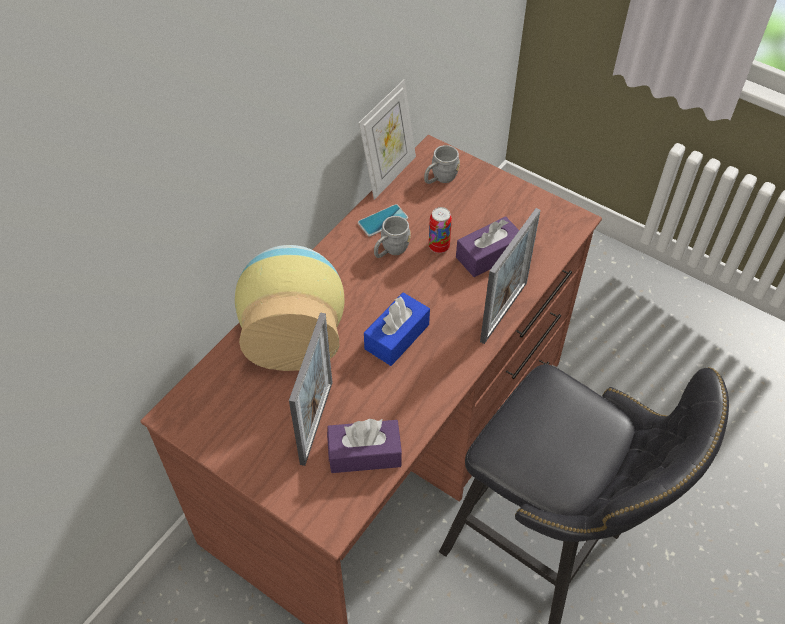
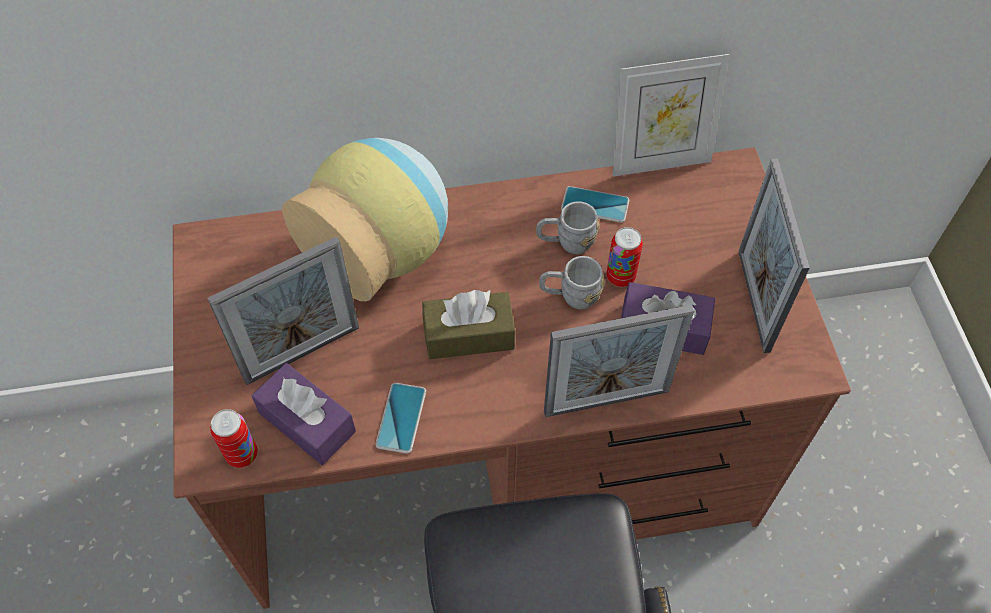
camera: 45 degrees right, 5 degrees up
(349, 502) = (242, 454): none -> can
(397, 337) = (469, 335): blue tissue box -> brown tissue box
(413, 407) = (401, 418): none -> phone
(440, 178) = (709, 205): grey mug -> grey mug (570, 296)
(514, 209) = (753, 300): none -> picture frame

